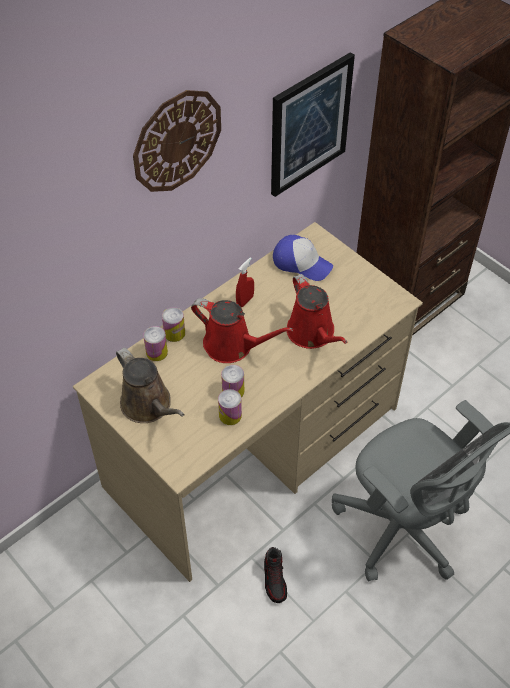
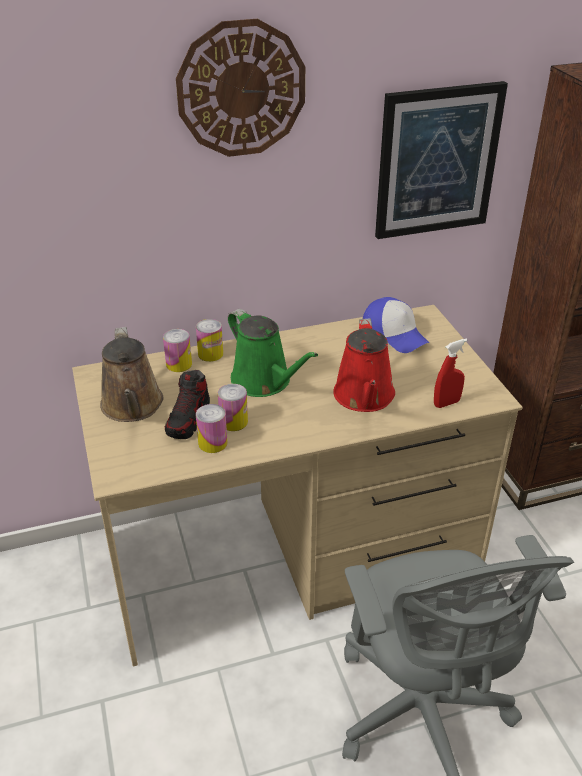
camera: 25 degrees right, 15 degrees down
(233, 345) = (264, 382): red watering can -> green watering can
(245, 301) = (307, 348): red spray bottle -> red spray bottle (446, 403)
(275, 579) = (230, 706): shoe -> shoe (188, 419)

